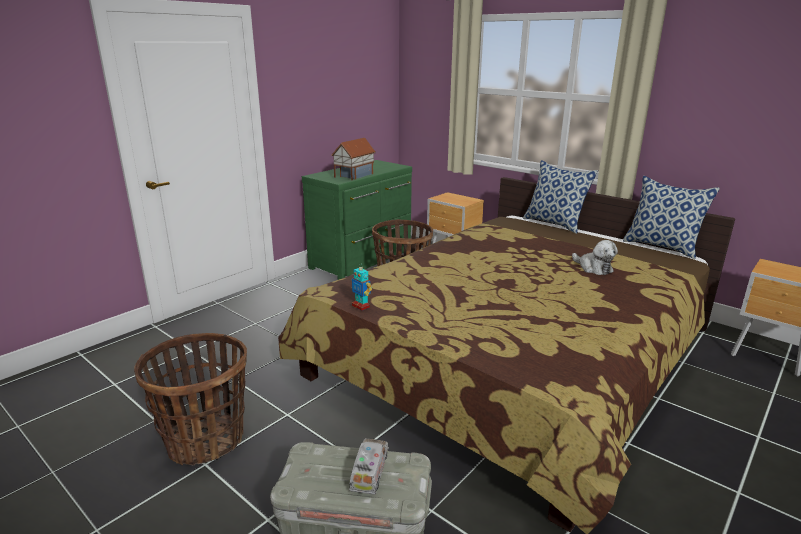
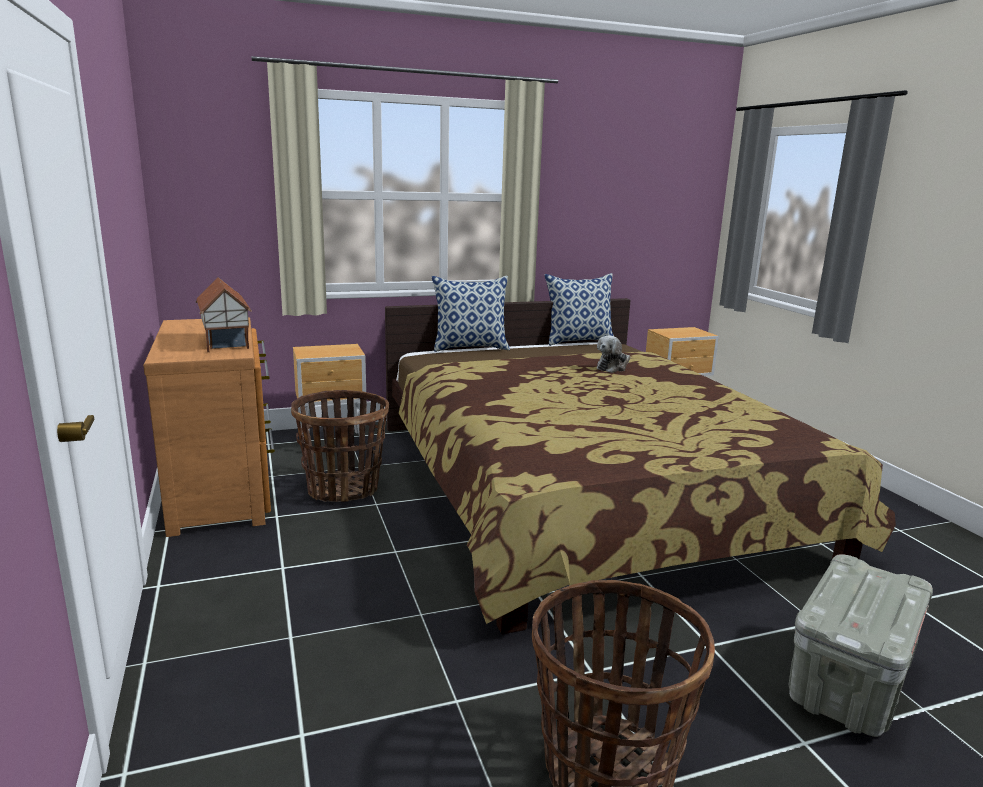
camera: 60 degrees left, 5 degrees down
(361, 306) = (609, 470): toy robot -> none
(363, 260) = (224, 489): green dresser -> brown dresser
(369, 472) = (865, 588): toy truck -> none
(593, 268) = (613, 367): plush toy -> plush toy turned 135 degrees clockwise

